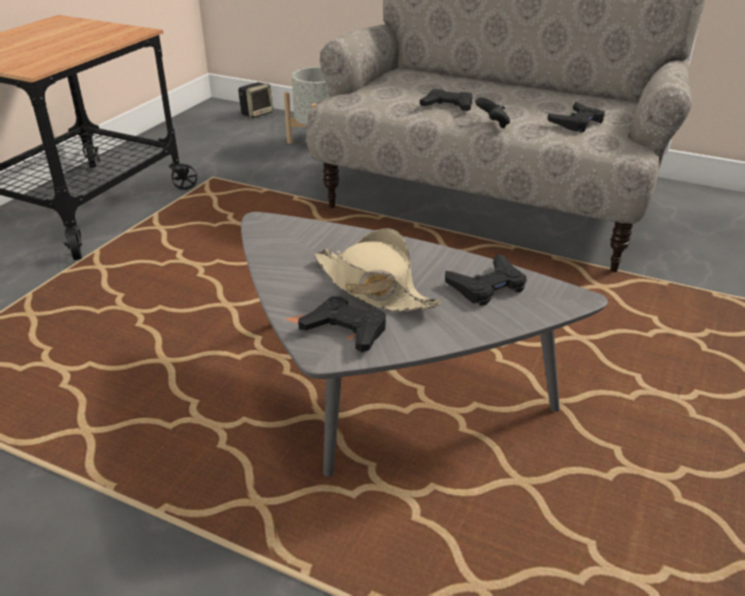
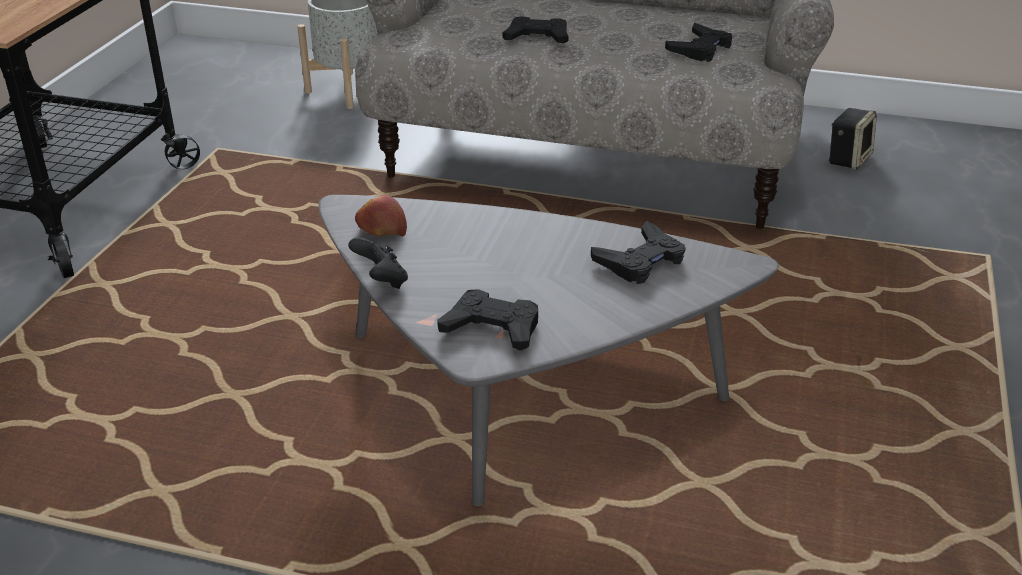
camera: 10 degrees left, 0 degrees up
(257, 113) = (250, 53): speaker -> speaker (848, 159)
(283, 242) = (381, 230): none -> apple
(373, 288) = (508, 275): beige hat -> none
(492, 125) = (599, 59): black game controller -> black game controller (381, 281)

